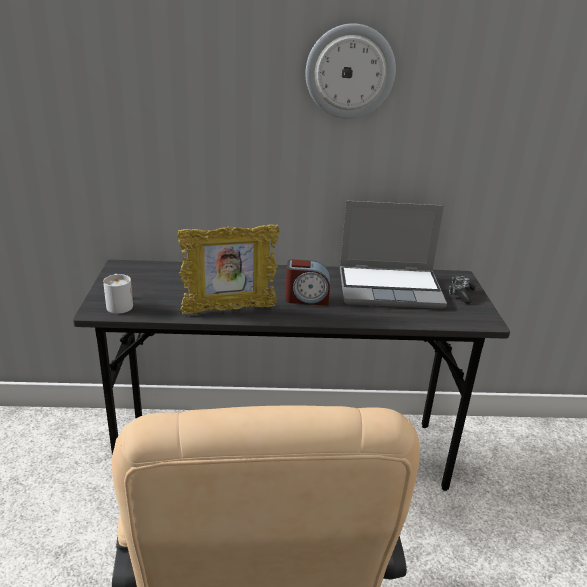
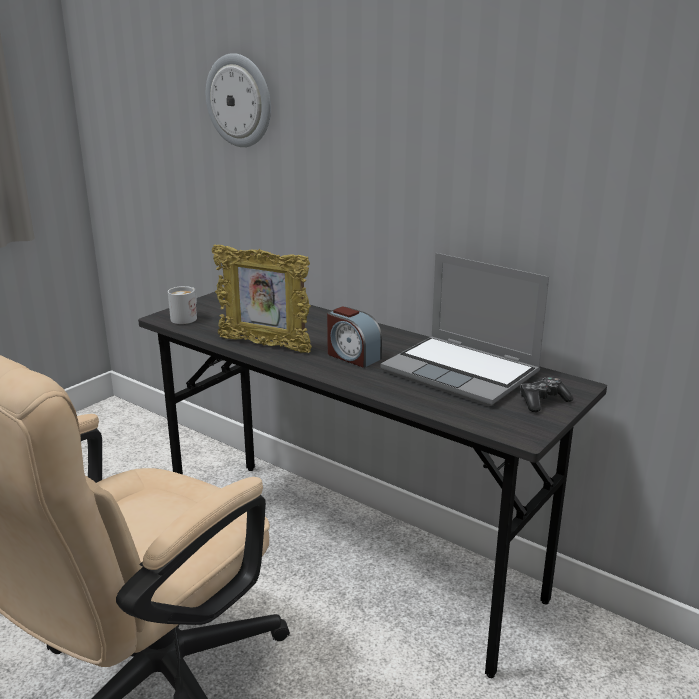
camera: 40 degrees right, 5 degrees down
(350, 72) = (453, 96): wall clock -> wall clock (239, 101)

